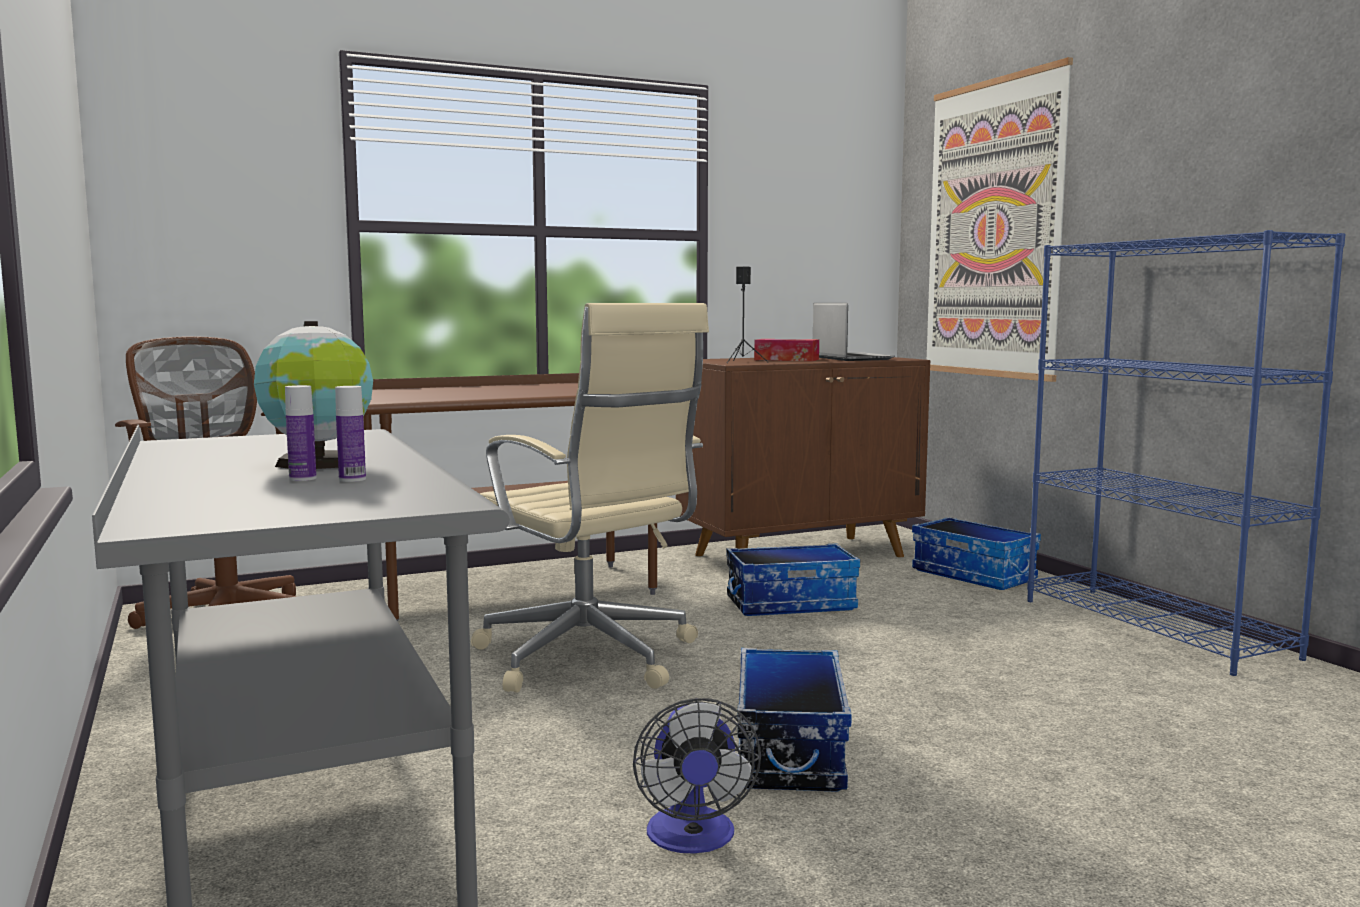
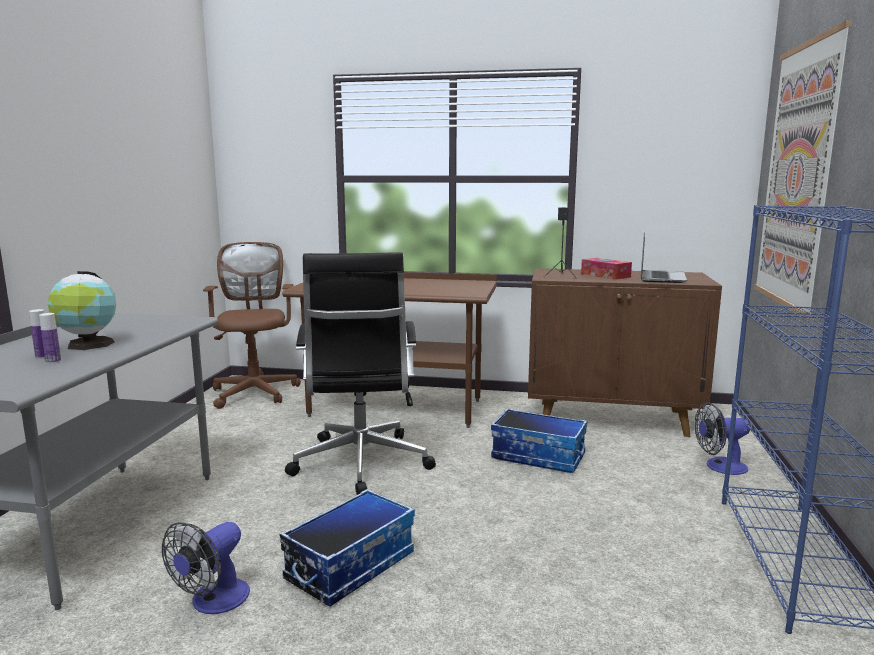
camera: 35 degrees right, 5 degrees up
(590, 658) = (360, 464): beige office chair -> black office chair
(974, 575) = (719, 467): storage box -> fan

